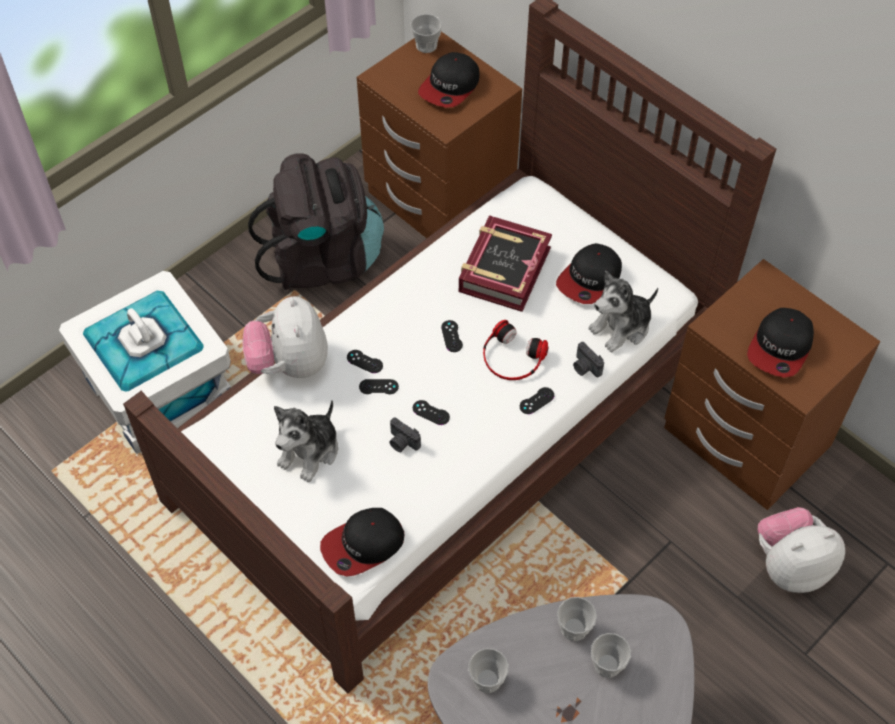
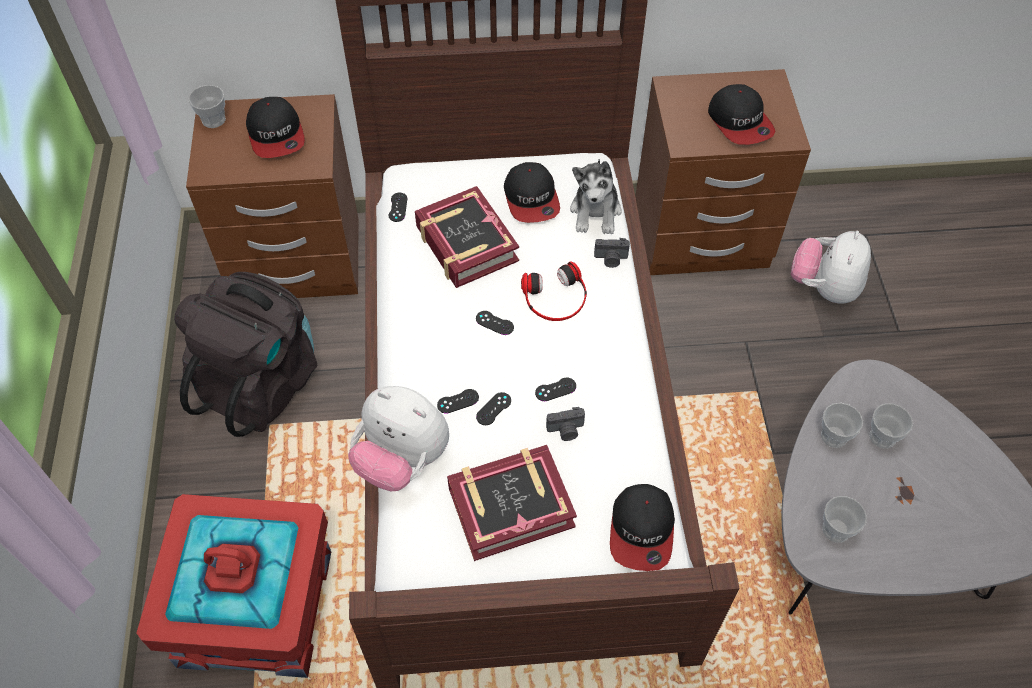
camera: 50 degrees left, 0 degrees up
(160, 388) = (257, 607): white storage box -> red storage box
(310, 451) = (510, 506): plush toy -> book
(536, 401) = (612, 311): black game controller -> black game controller (398, 207)

